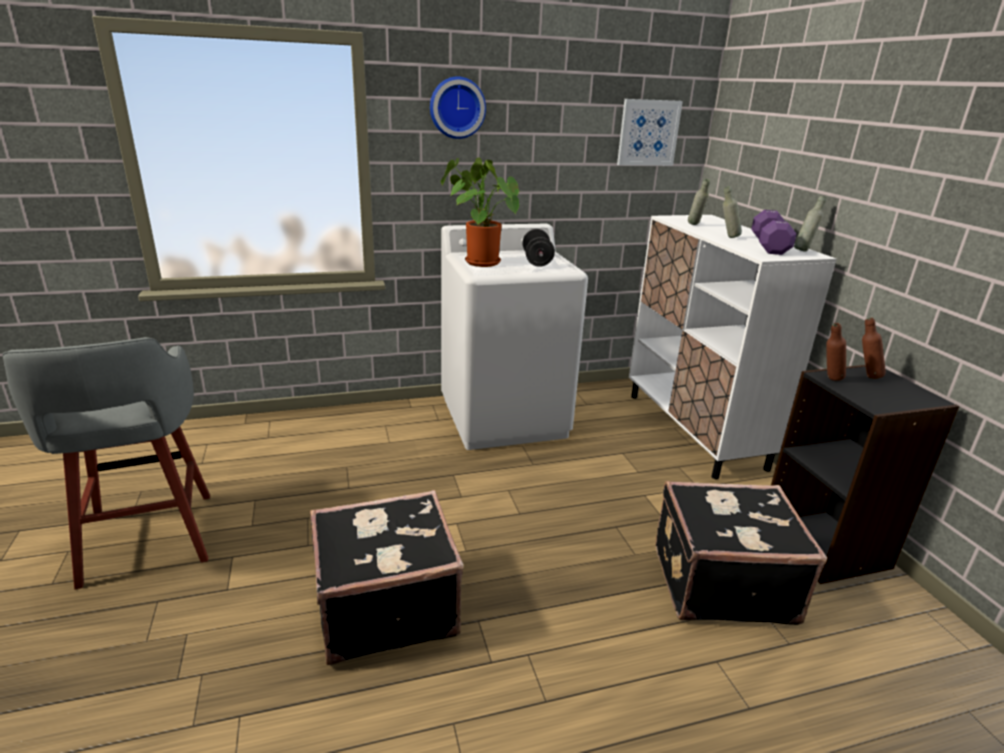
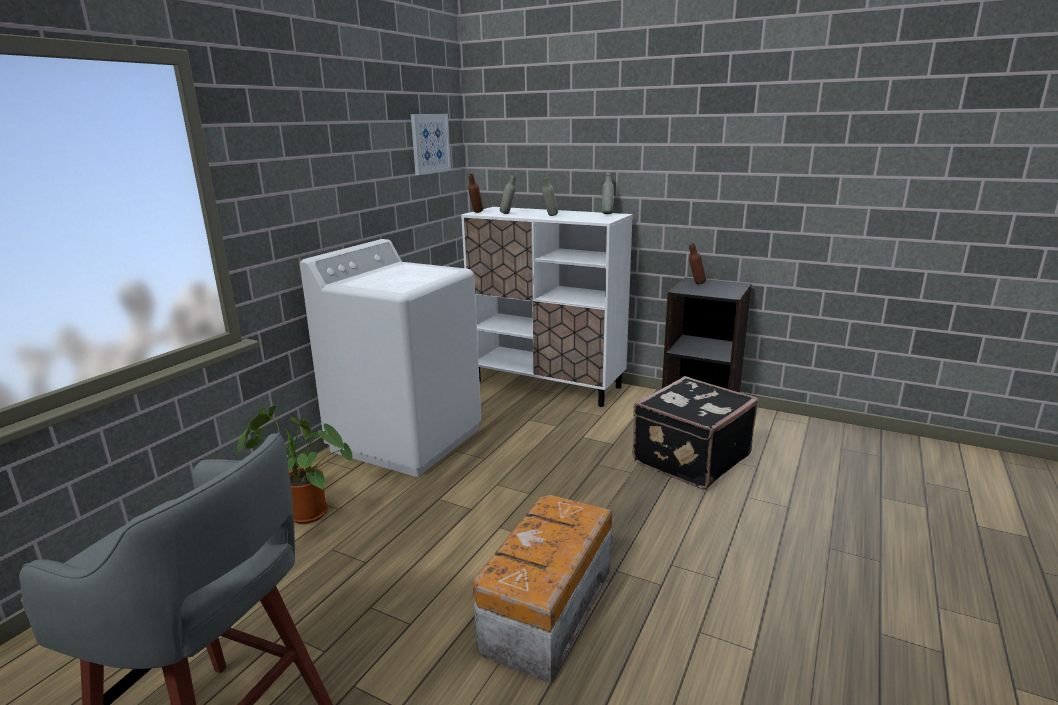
camera: 45 degrees left, 5 degrees down
(384, 605) = (545, 611): black suitcase -> storage box
(457, 108) = (288, 131): wall clock -> none
(478, 262) = (373, 284): potted plant -> potted plant (303, 514)
(537, 261) = (415, 271): black dumbbell -> none
(769, 246) = (584, 215): purple dumbbell -> none
(829, 380) = (687, 291): brown bottle -> brown bottle (476, 213)

